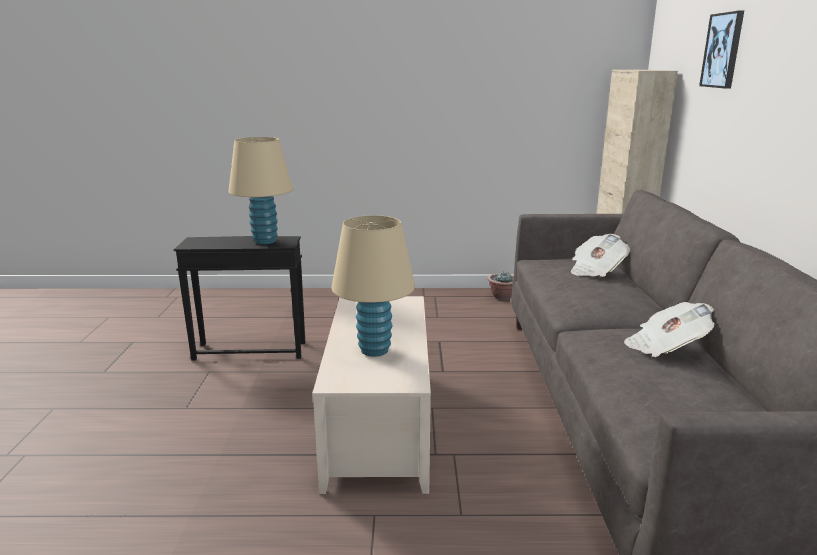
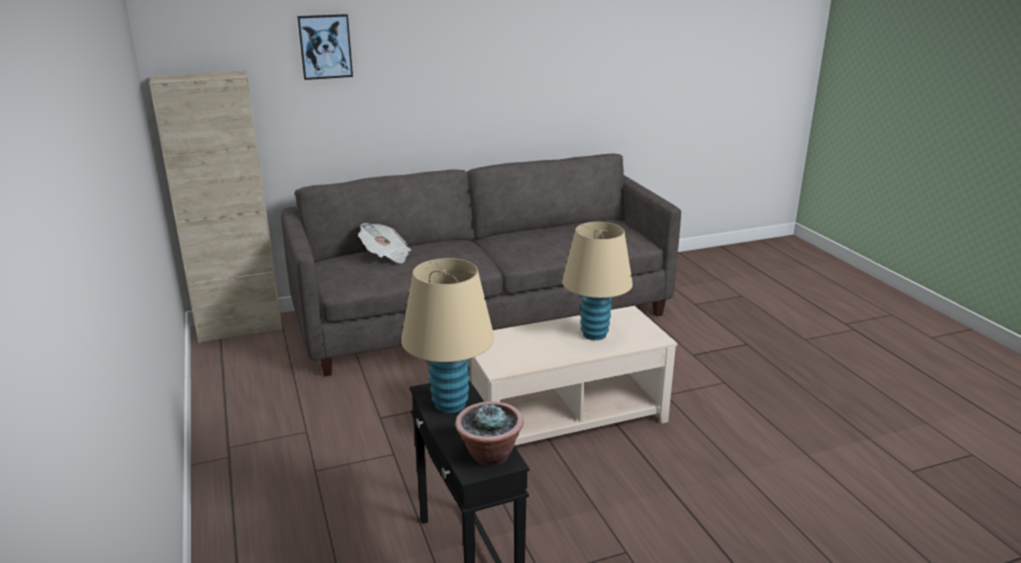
camera: 110 degrees left, 5 degrees up
(502, 297) = (227, 395): potted plant -> potted plant (489, 454)
(665, 347) = (532, 236): newspaper -> none

